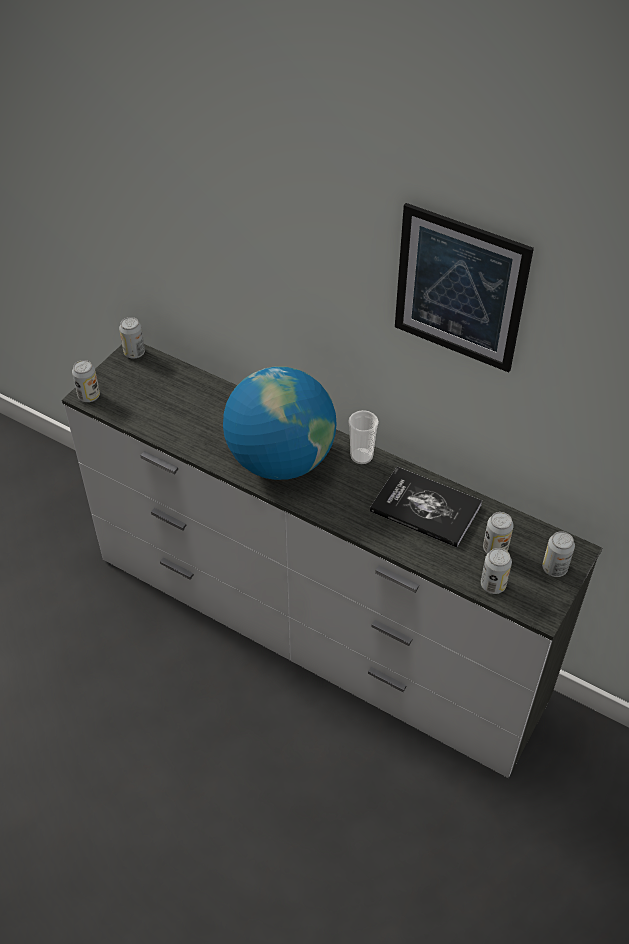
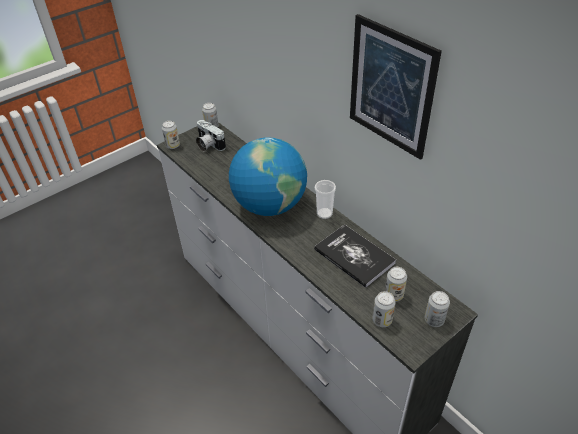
camera: 20 degrees right, 5 degrees down
(144, 384) = (208, 145): none -> camera

